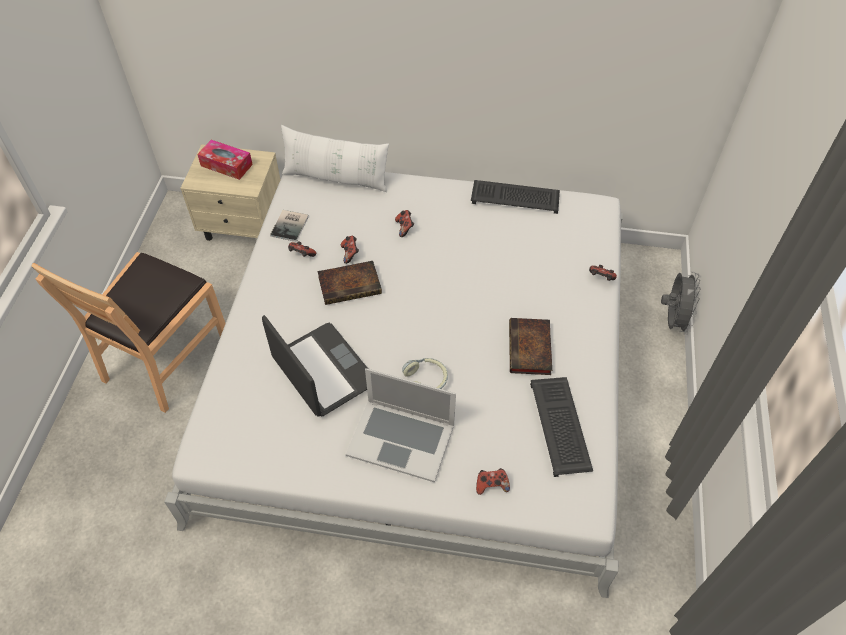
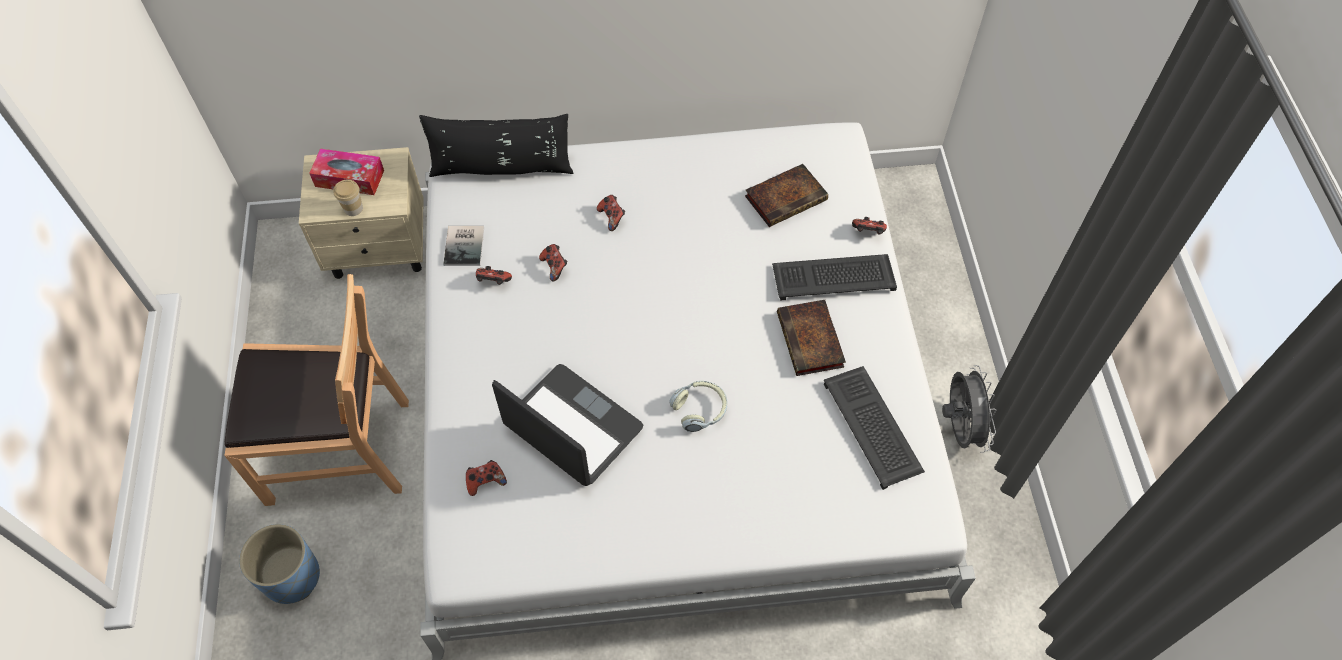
camera: 15 degrees left, 5 degrees up
(100, 440) = (291, 576): none -> blue planter
(165, 357) = (338, 449): brown chair -> brown chair turned 105 degrees counterclockwise
(221, 185) = (353, 208): none -> cup
(336, 178) = (502, 167): white pillow -> black pillow
(351, 284) = (570, 308): book -> book (787, 197)
(401, 439) = (693, 488): laptop -> none
(491, 485) = (815, 517): game controller -> game controller (485, 481)
(516, 197) = (737, 147): keyboard -> keyboard (834, 277)
(672, 320) = (948, 256): grey fan -> grey fan (959, 428)

